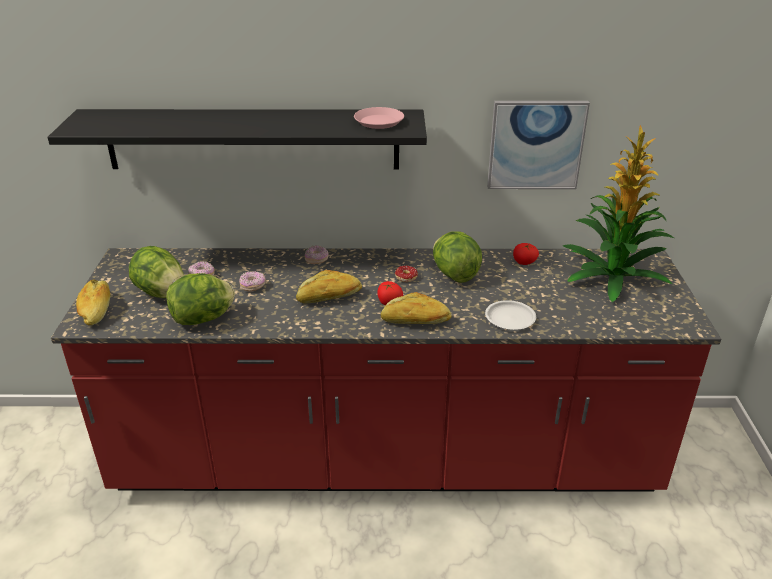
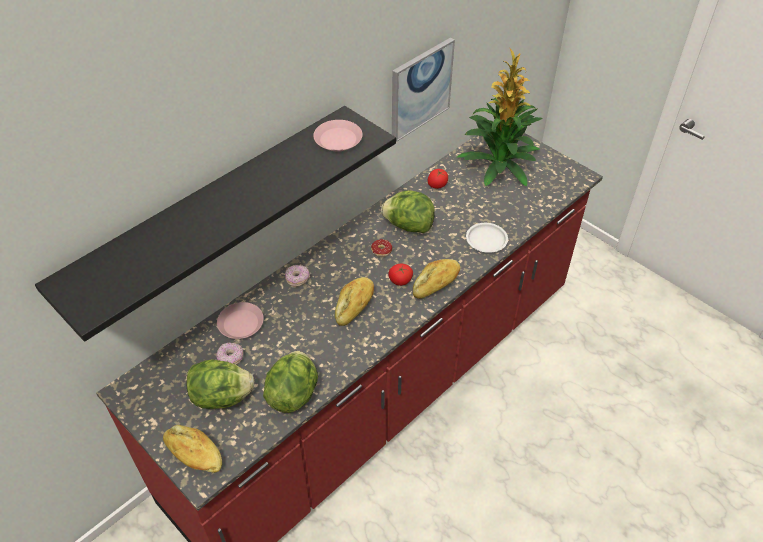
camera: 45 degrees left, 15 degrees up
(240, 262) = (241, 323): none -> pink plate
(253, 286) = (285, 337): donut -> none

